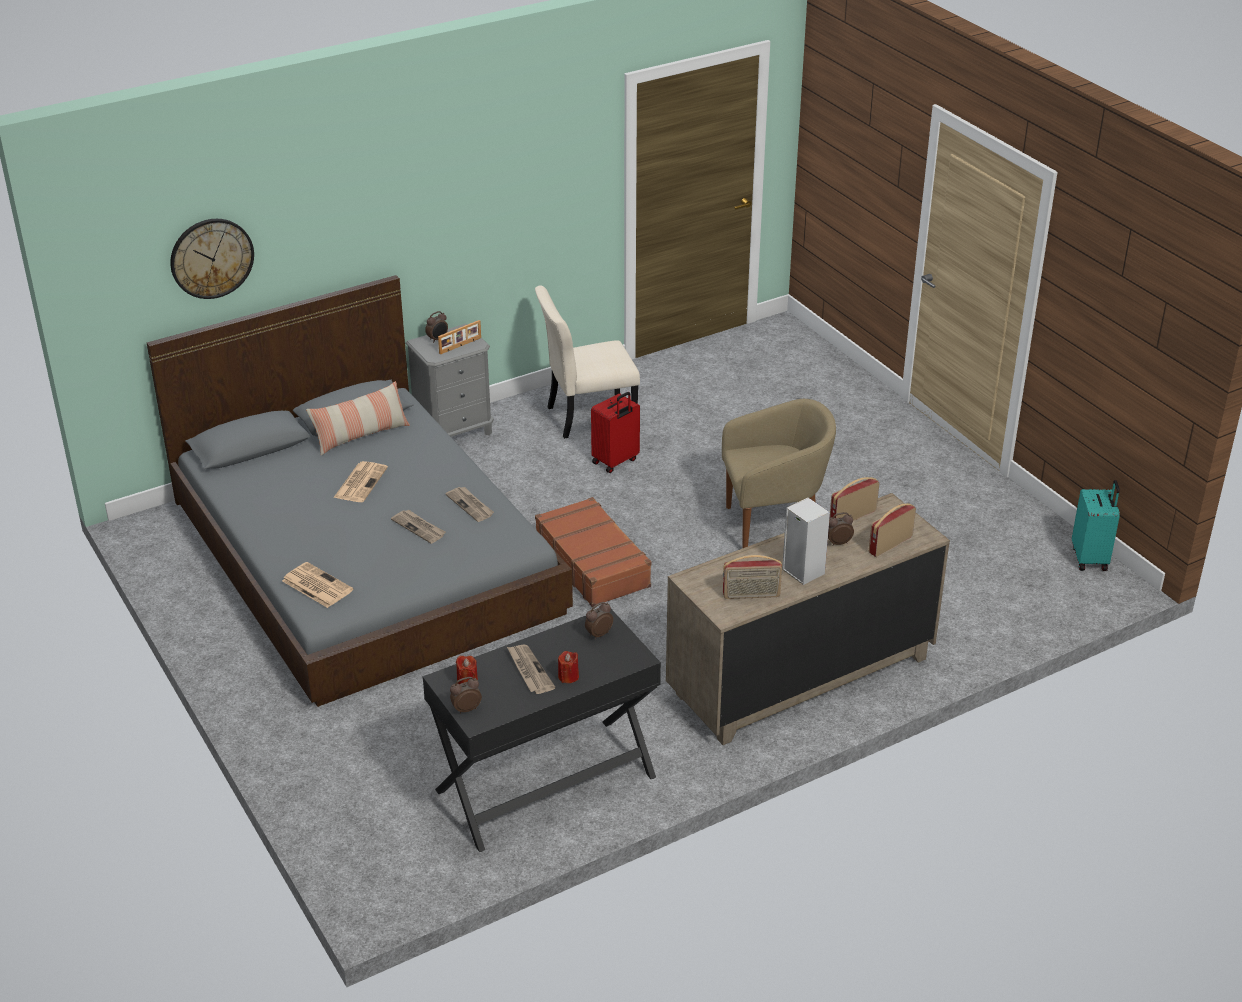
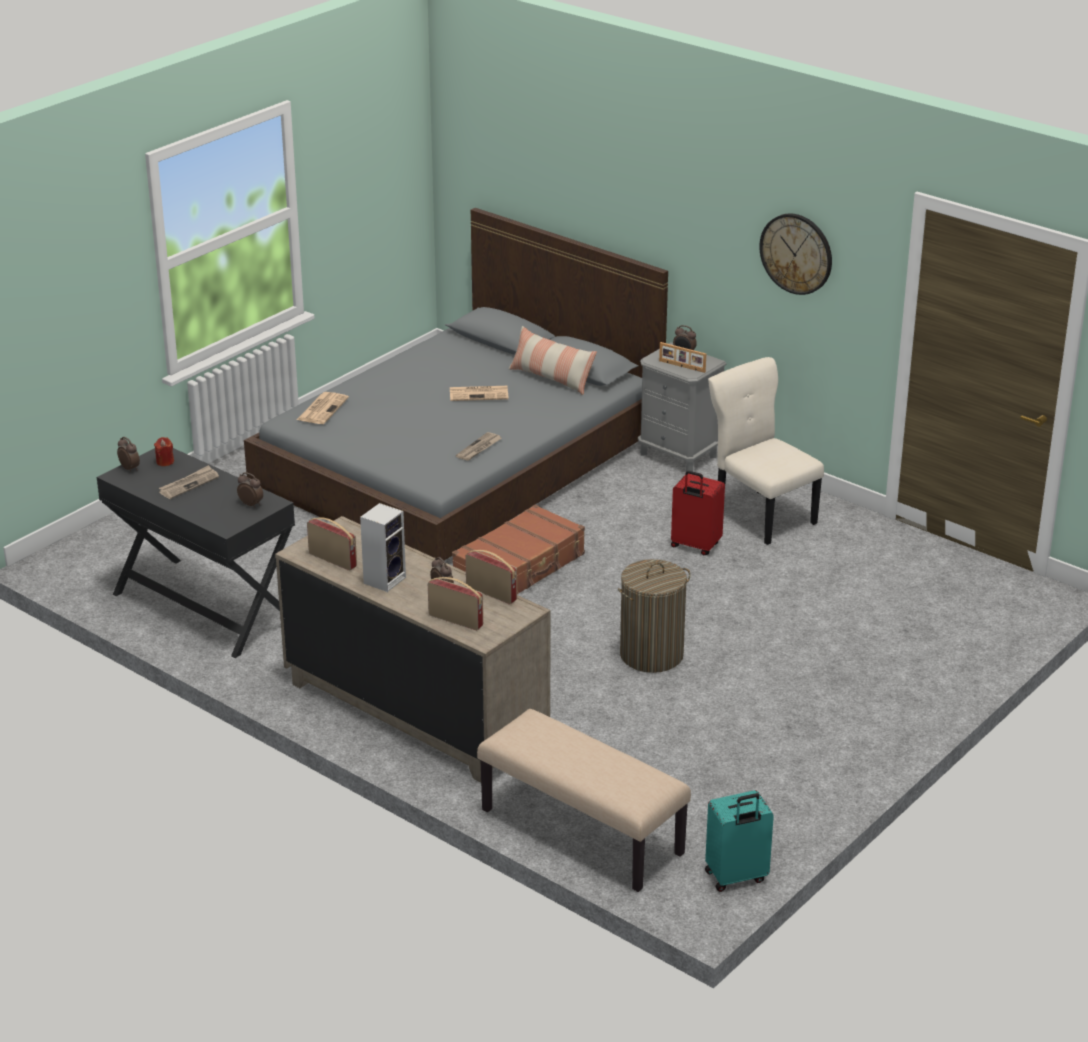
camera: 70 degrees right, 5 degrees down
(211, 258) = (531, 164): wall clock -> wall clock (796, 253)
(419, 527) = (431, 433): newspaper -> none
(568, 676) = (188, 502): red candle -> none
(751, 595) = (333, 560): radio -> radio turned 150 degrees clockwise
(774, 525) = (651, 655): beige armchair -> laundry basket
(1012, 621) = (580, 832): none -> beige bench

